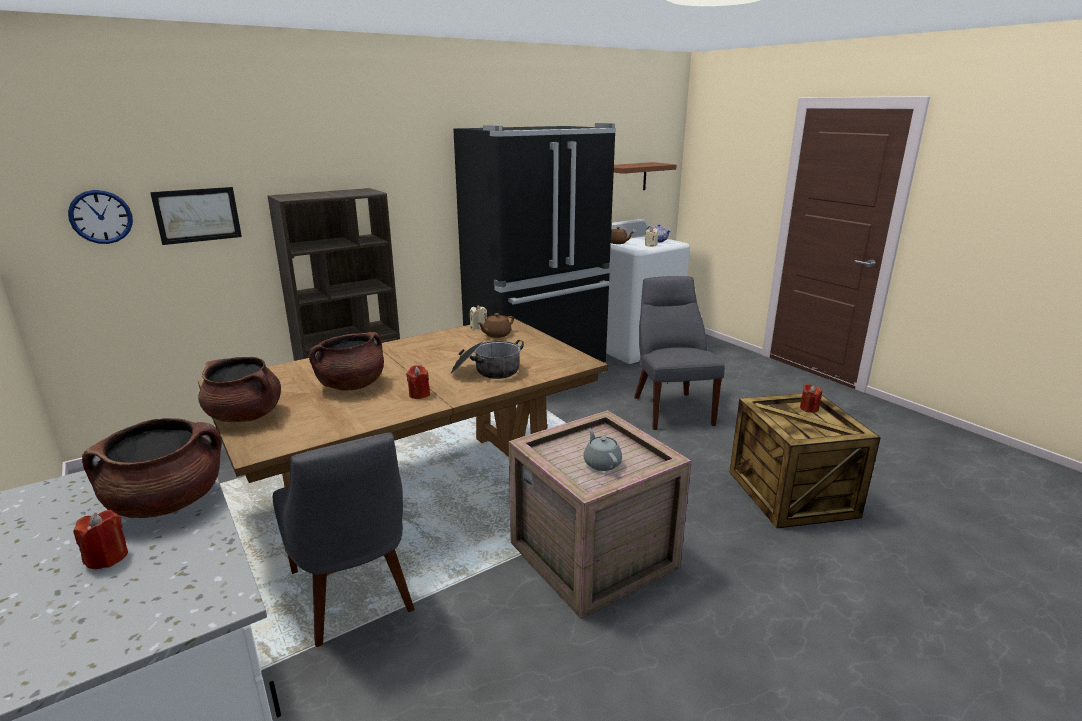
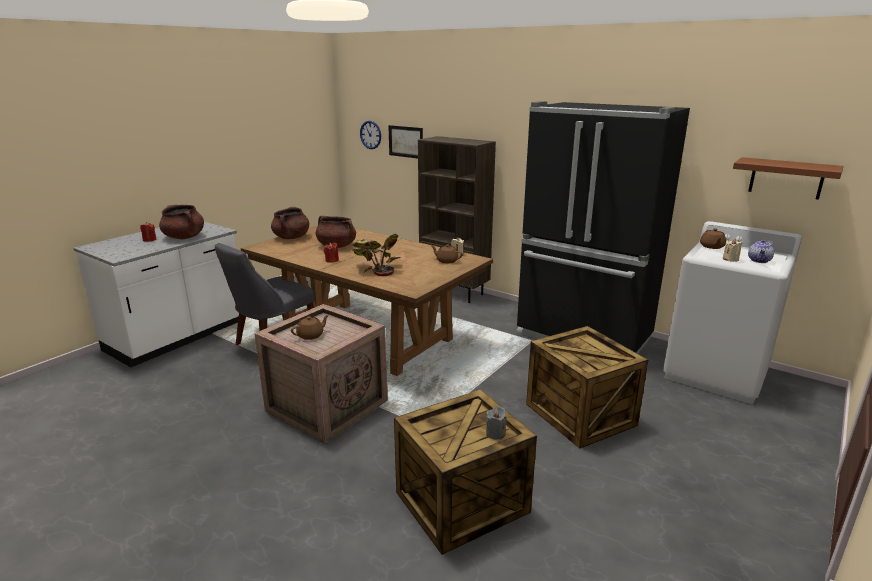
camera: 70 degrees right, 0 degrees up
(487, 371) = (376, 269): cooking pot -> potted plant
(602, 463) = (311, 335): grey teapot -> brown teapot
(671, 409) = (581, 414): grey chair -> crate
(809, 408) = (495, 433): red candle -> grey candle

